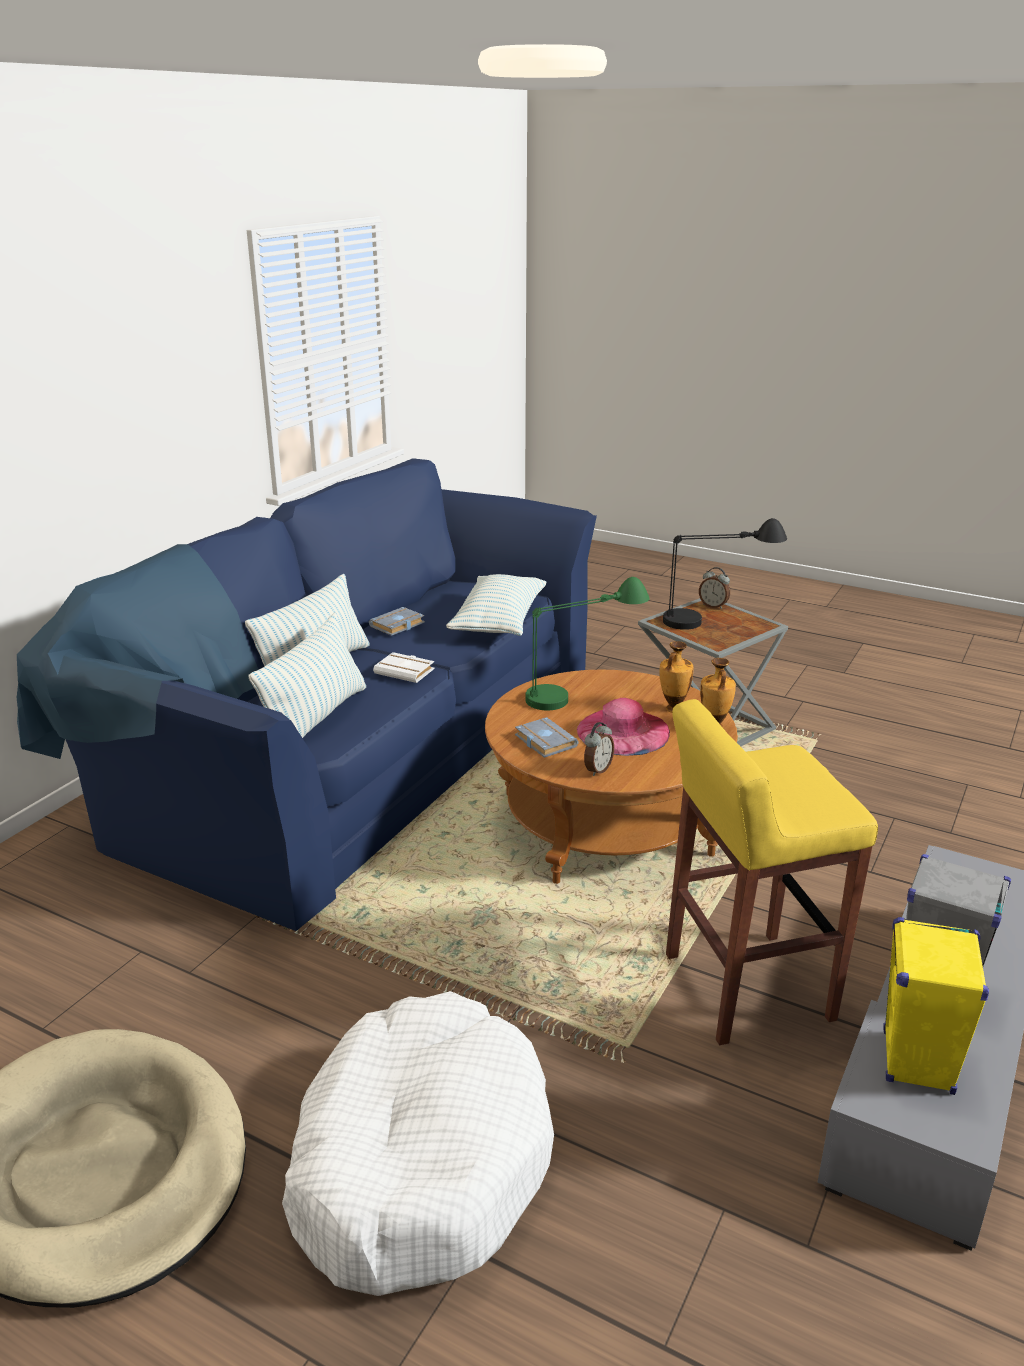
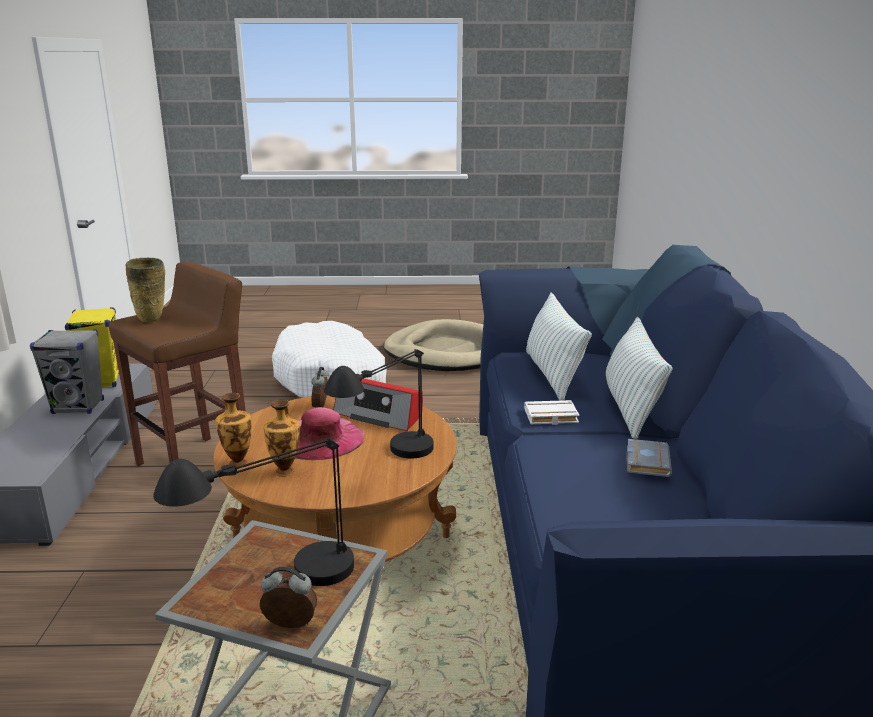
camera: 150 degrees right, 5 degrees down
(498, 622) = (557, 503): pillow -> none
(543, 741) = (379, 414): grey book -> radio
(581, 693) = (386, 463): green table lamp -> black table lamp
(744, 987) = (196, 465): yellow stool -> brown stool
(807, 796) = (152, 320): none -> beige vase

